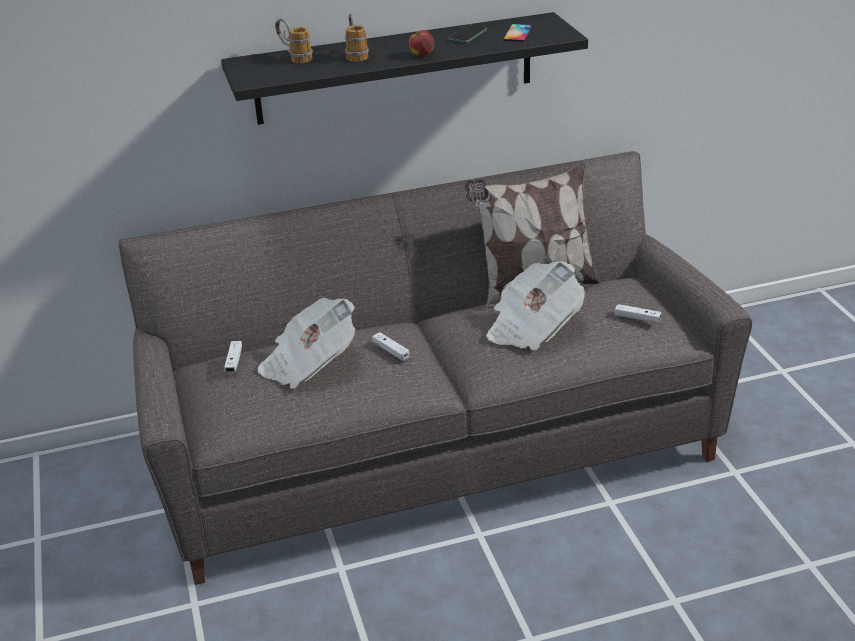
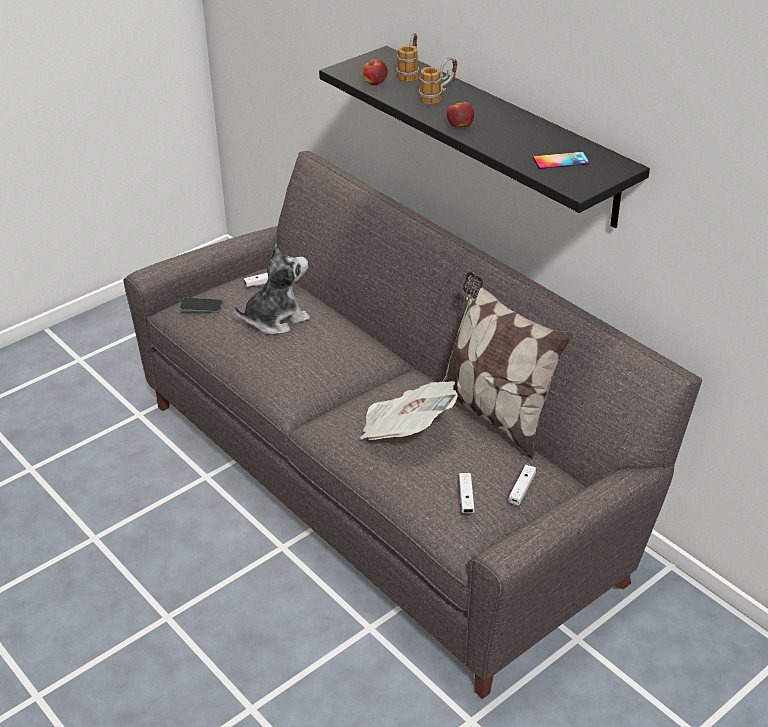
camera: 65 degrees right, 5 degrees up
(298, 73) = (375, 83): none -> apple
(309, 364) = (275, 319): newspaper -> plush toy
(391, 351) = (321, 356): white game controller -> white game controller (522, 489)
(467, 35) = (533, 136): phone -> phone (201, 306)

